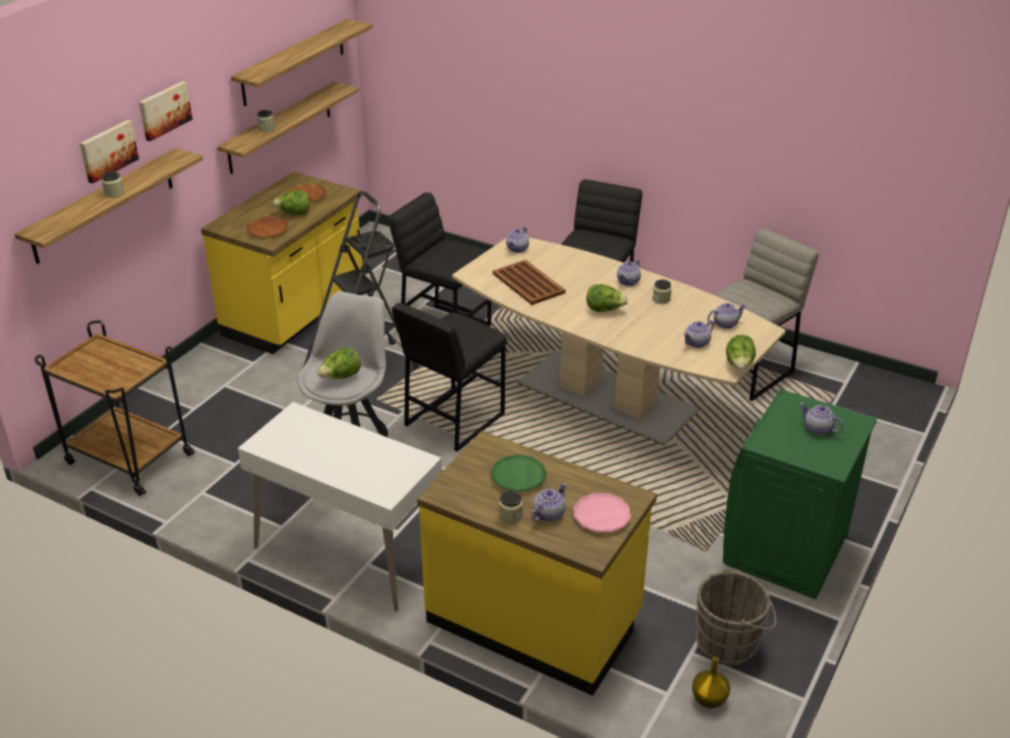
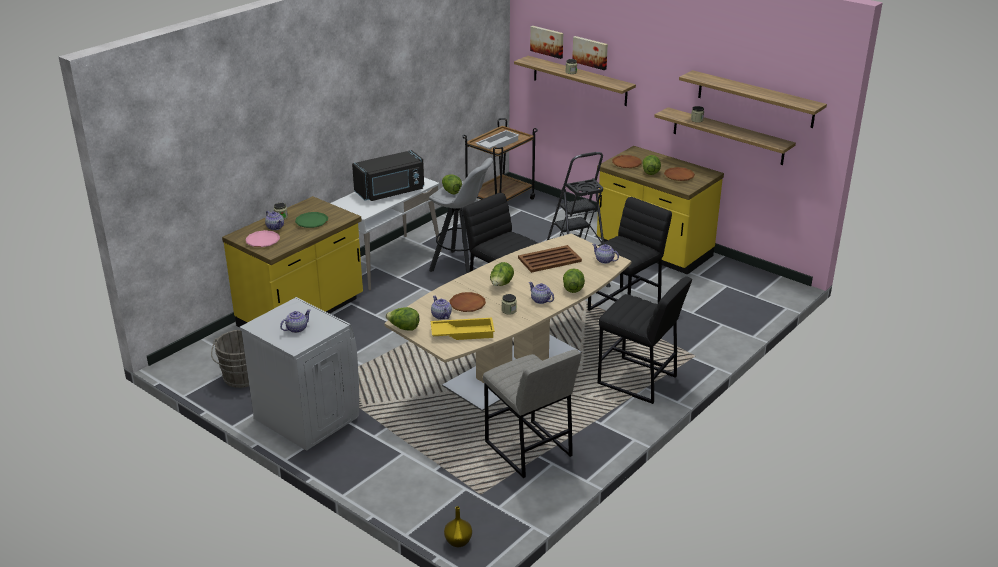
camera: 100 degrees right, 5 degrees down
(124, 367) = (497, 144): none -> white tray
(164, 110) = (634, 56): picture -> picture (547, 41)
(334, 446) = (390, 192): none -> black microwave
(591, 264) = (573, 288): none -> lettuce
(662, 328) = (467, 304): none -> brown plate
(708, 699) = (207, 362): yellow vase -> yellow vase (458, 541)
(724, 324) = (463, 332): teapot -> yellow tray
(785, 550) = (306, 418): green washing machine -> white washing machine

